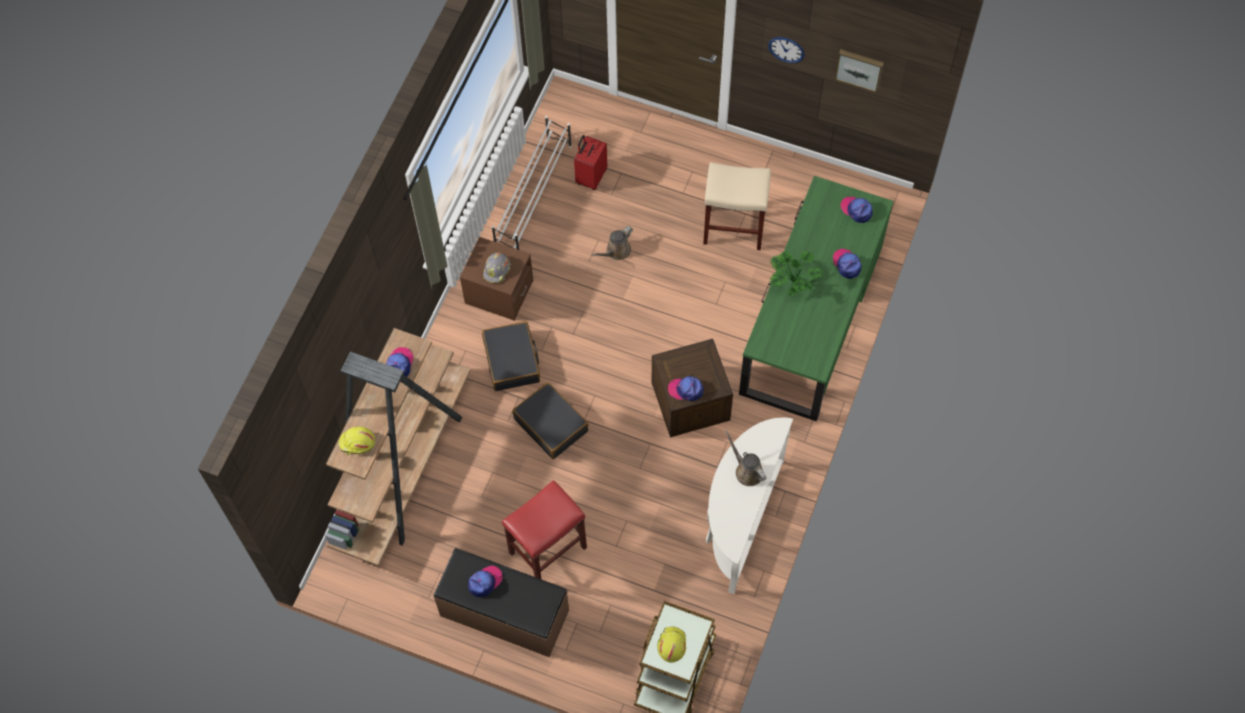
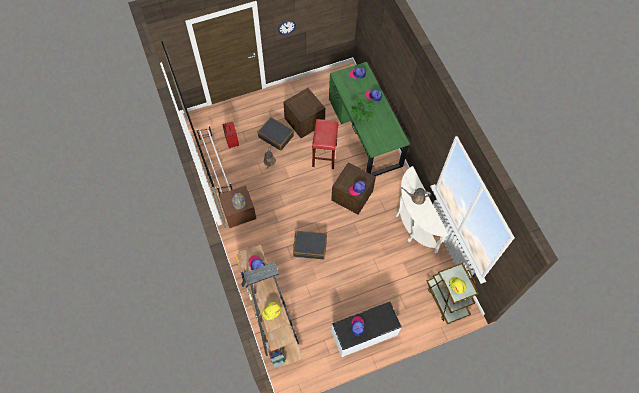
camera: 45 degrees left, 0 degrees up
(504, 614) = (364, 334): brown bench -> white bench
(512, 361) = (270, 235): black suitcase -> black suitcase (276, 136)
(548, 549) = (356, 294): red stool -> red stool (324, 155)
(733, 229) = (304, 121): beige stool -> crate
(859, 69) = (322, 15): picture -> none

